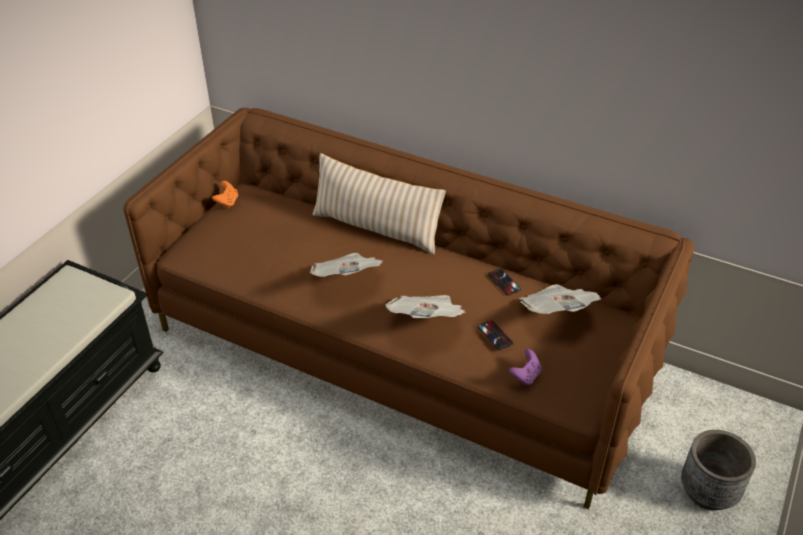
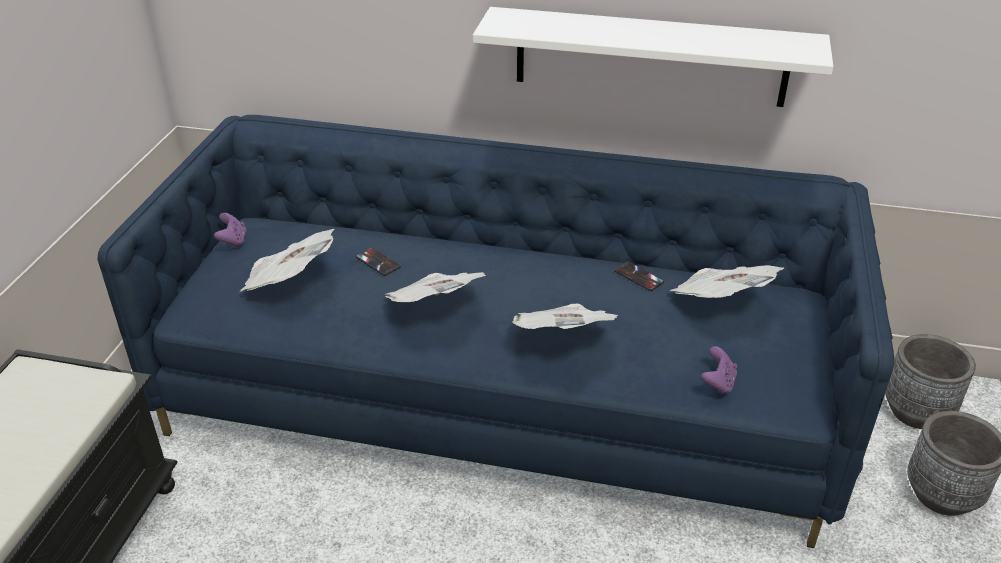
camera: 15 degrees left, 5 degrees down
(227, 202) = (233, 241): orange game controller -> purple game controller
(255, 241) = (290, 282): none -> newspaper
(376, 228) = (448, 241): beige pillow -> none
(402, 349) = (501, 399): brown sofa -> blue sofa
(495, 335) = (658, 340): phone -> phone (378, 262)
(539, 117) = (650, 57): none -> white shelf
(720, 424) = (916, 412): none -> grey planter

